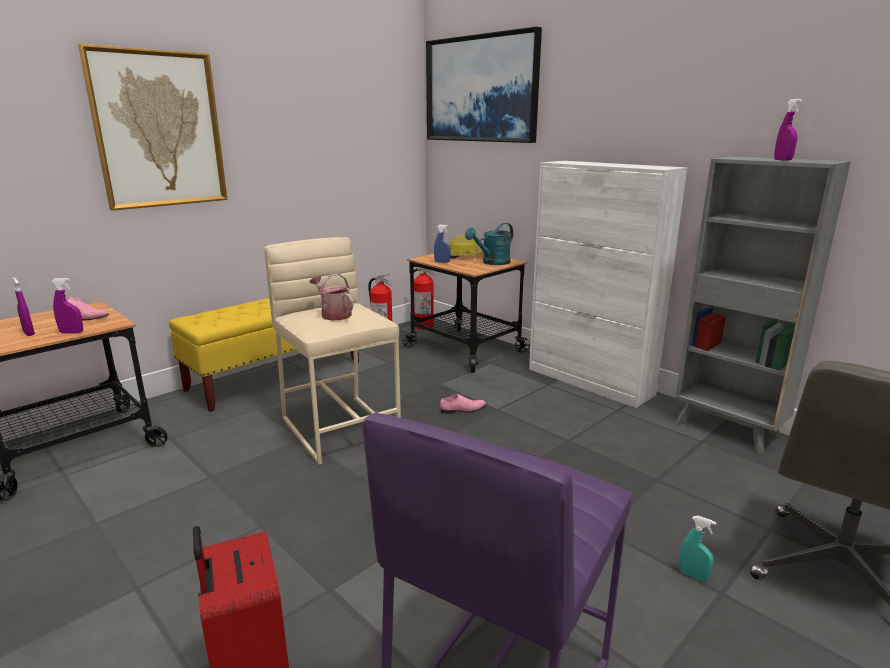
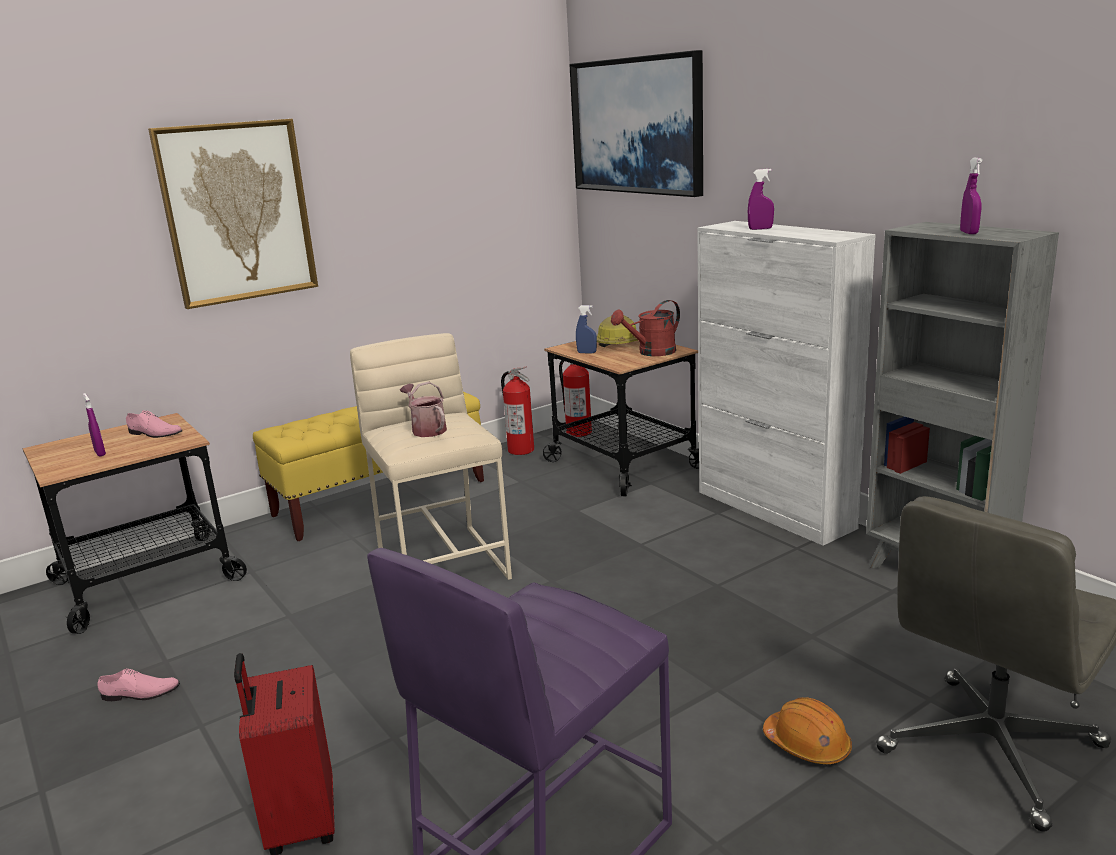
camera: 10 degrees right, 0 degrees up
(71, 332) = (143, 452): purple spray bottle -> purple spray bottle (760, 229)
(463, 409) = (597, 544): pink shoe -> pink shoe (140, 693)
(492, 263) = (651, 353): turquoise watering can -> red watering can
(693, 575) = (807, 745): turquoise spray bottle -> orange hard hat

